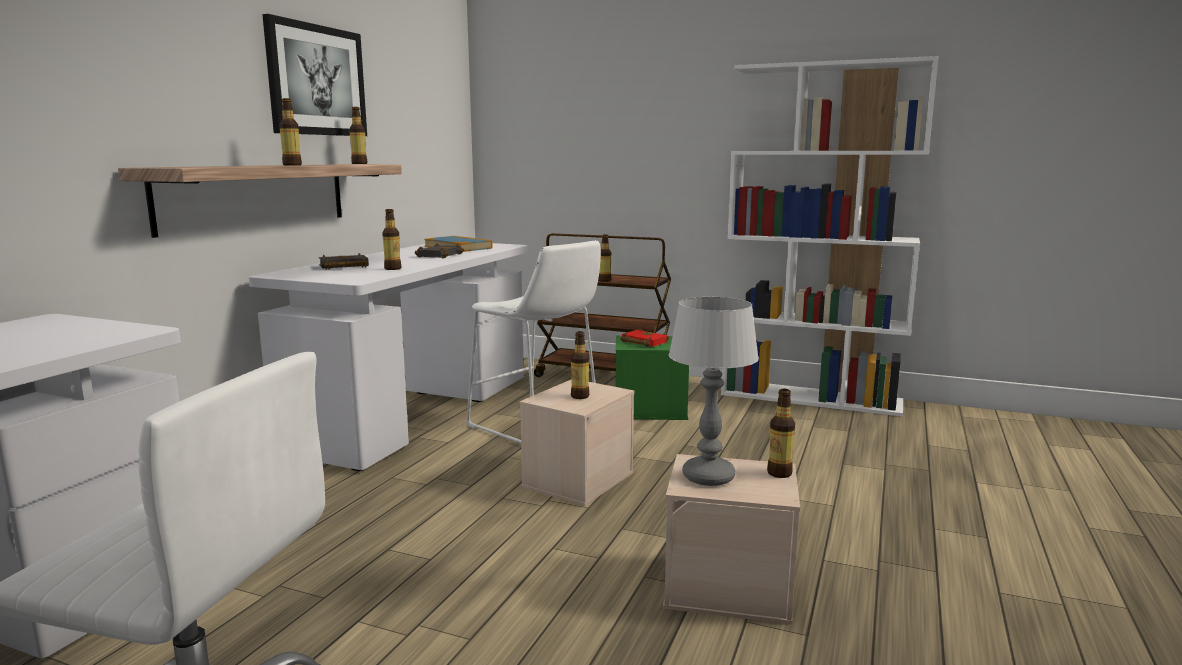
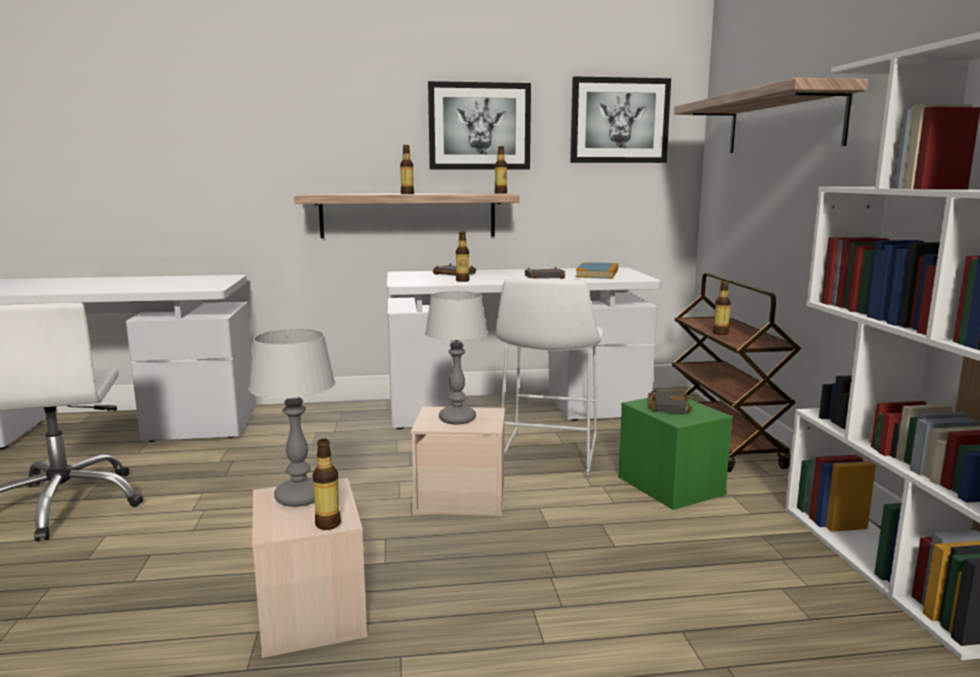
camera: 60 degrees right, 0 degrees up
(421, 86) = (619, 121): none -> picture
(580, 396) = (457, 419): bottle -> table lamp
(604, 101) = (782, 122): none -> shelf
(642, 342) = (667, 406): red book -> black book

